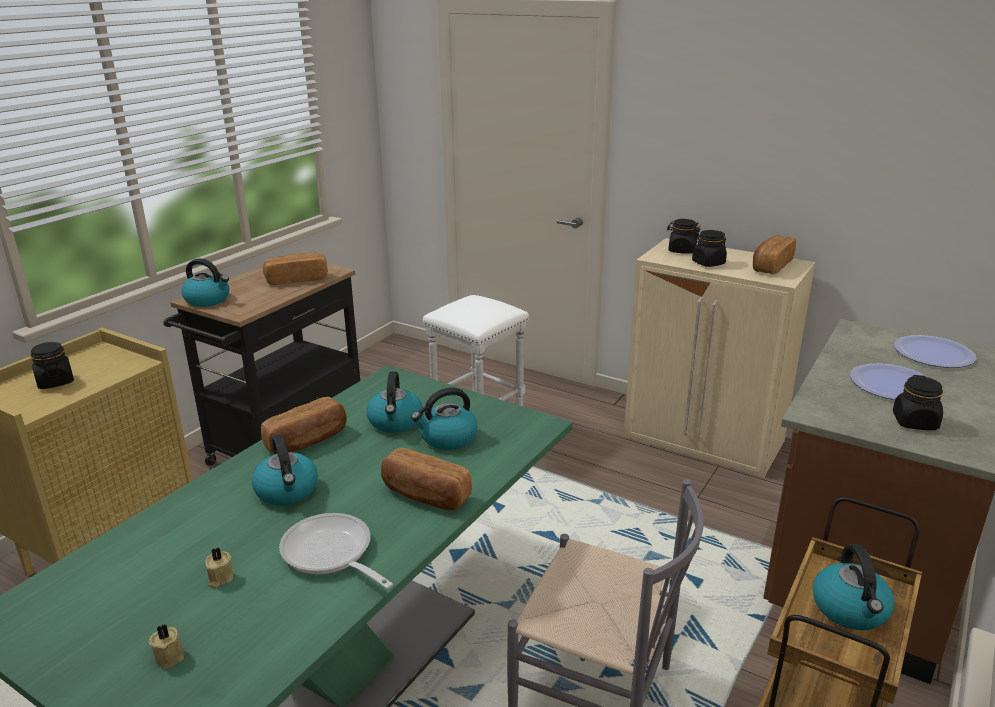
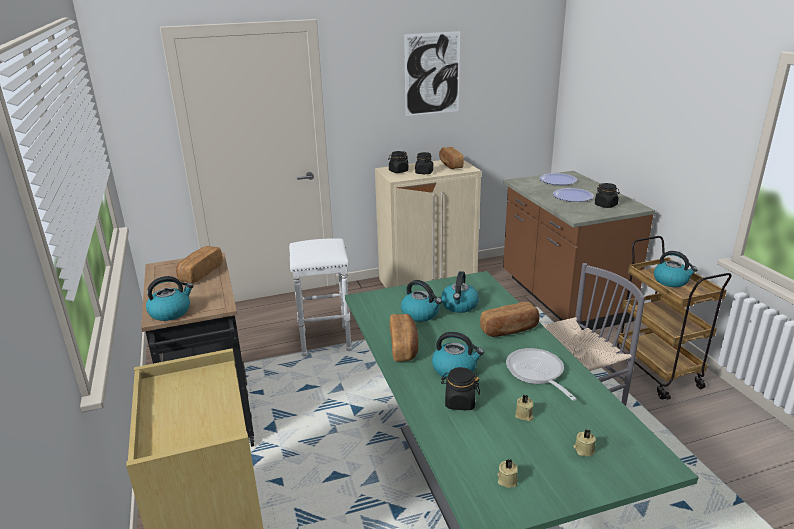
camera: 50 degrees left, 0 degrees up
(55, 382) = (188, 415): black jar -> black jar (460, 402)
(72, 612) = (507, 480): none -> beige candle
(331, 554) = (536, 373): frying pan -> frying pan turned 75 degrees clockwise
(787, 108) = (432, 74): none -> picture

